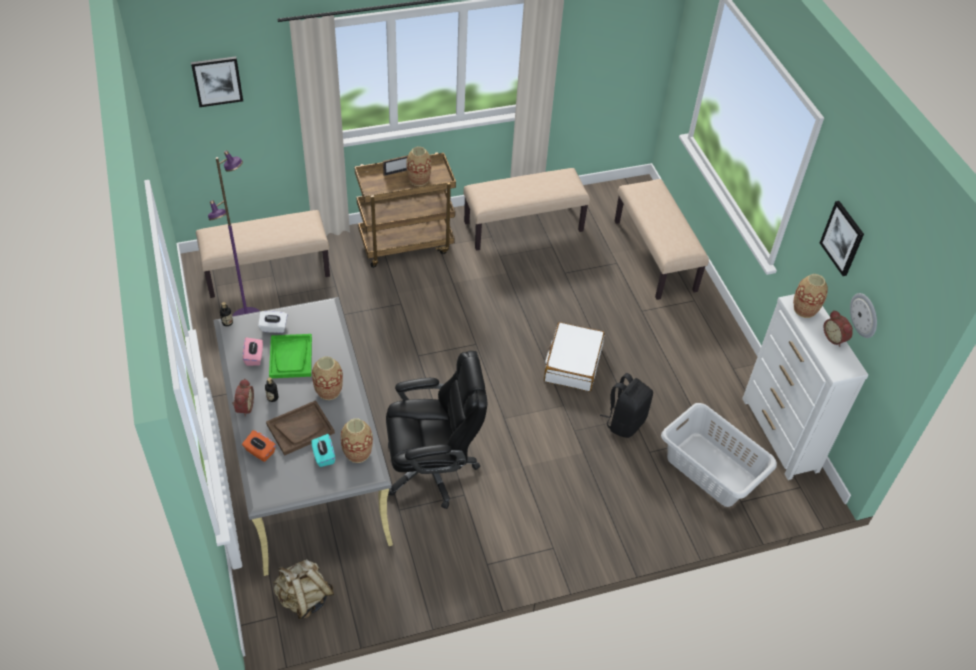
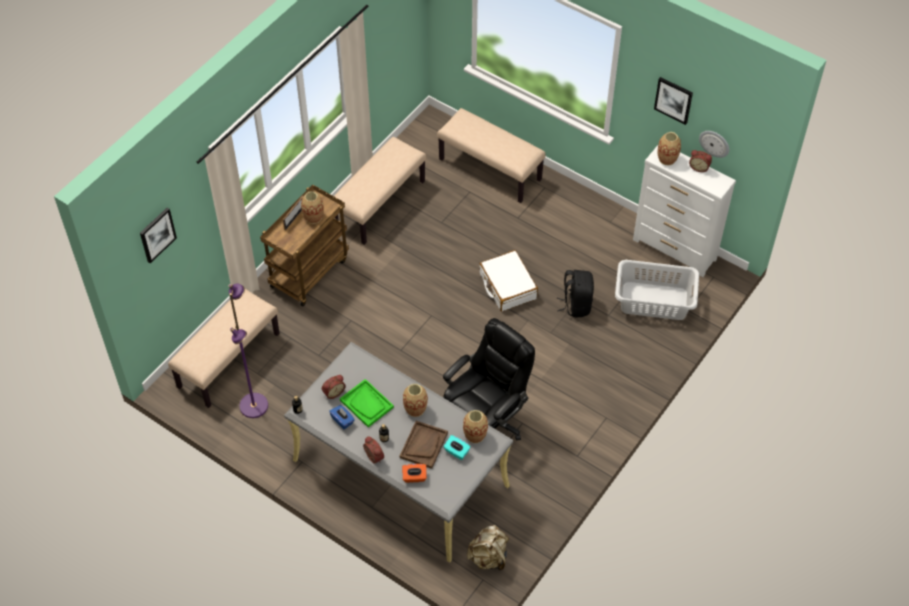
camera: 35 degrees left, 5 degrees up
(254, 357) = (342, 420): pink tissue box -> blue tissue box
(274, 328) = (333, 392): white tissue box -> alarm clock

